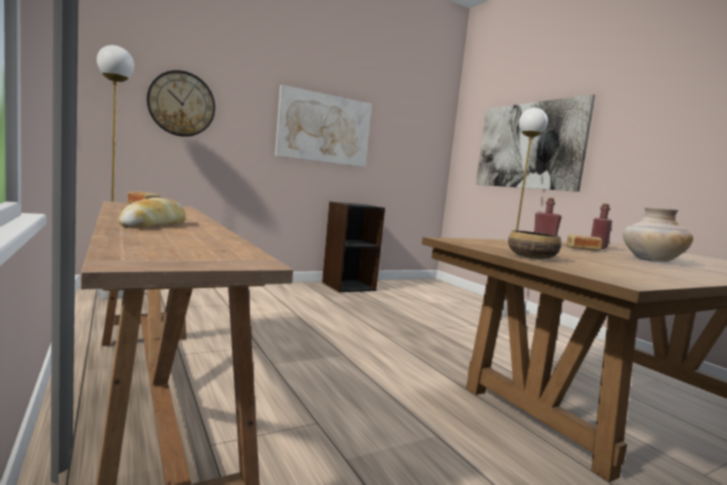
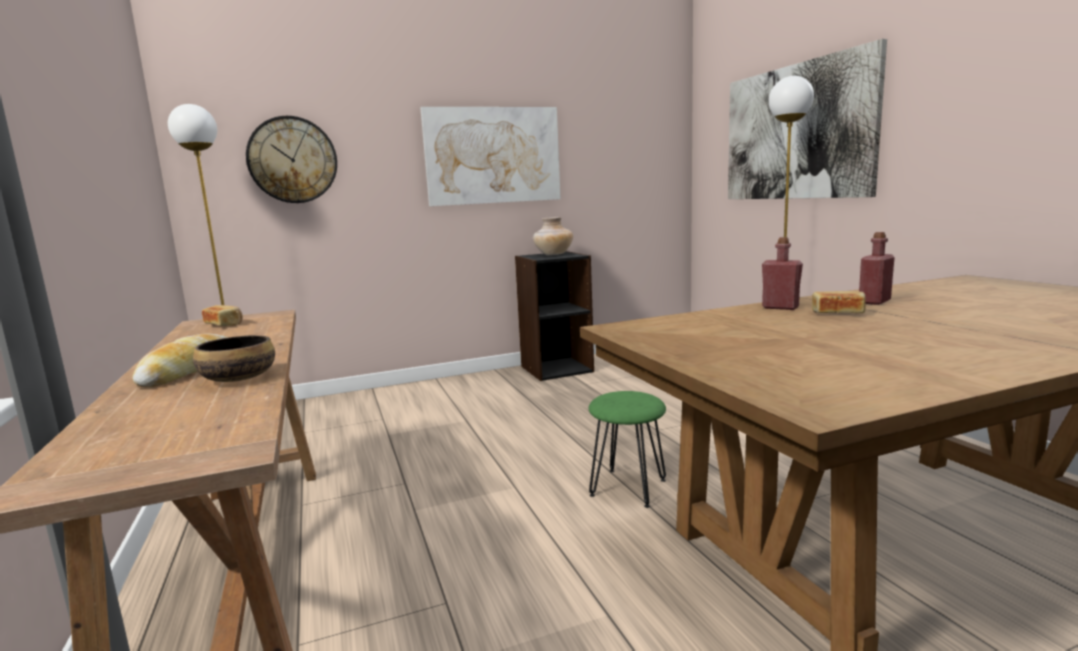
camera: 10 degrees right, 5 degrees up
(424, 361) = (628, 487): none -> green stool
(531, 258) = (710, 358): bowl -> bowl (238, 378)
(651, 260) = (942, 325): beige vase -> beige vase (553, 255)

